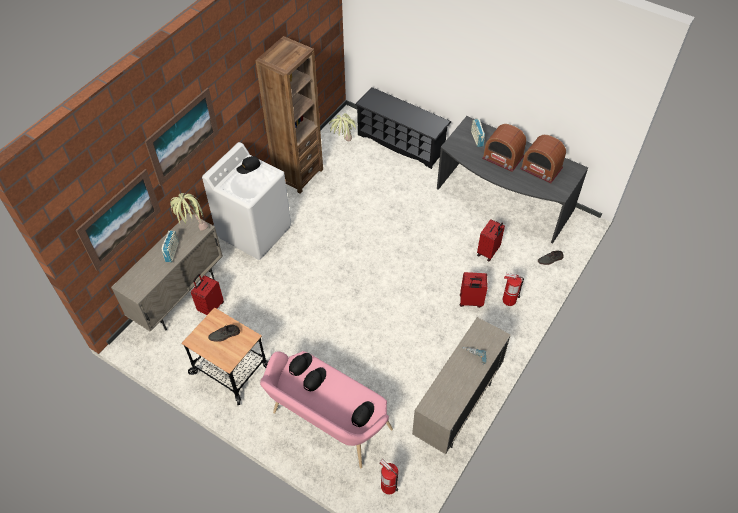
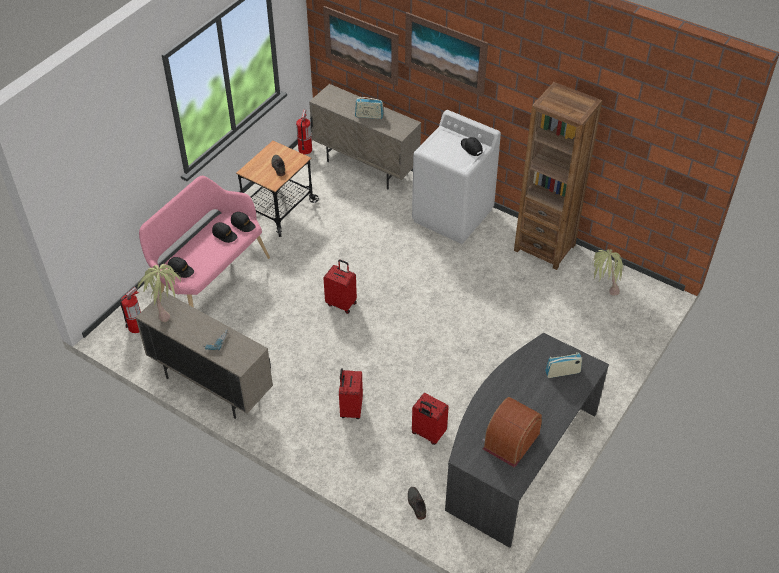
camera: 90 degrees right, 5 degrees down
(192, 228) = (399, 126): potted plant -> potted plant (166, 309)
(210, 307) = (353, 189): red suitcase -> red suitcase (341, 303)
(401, 143) = (616, 348): black shoe rack -> none
(502, 157) = (528, 398): radio -> none
(509, 300) = (351, 449): fire extinguisher -> fire extinguisher (305, 150)

